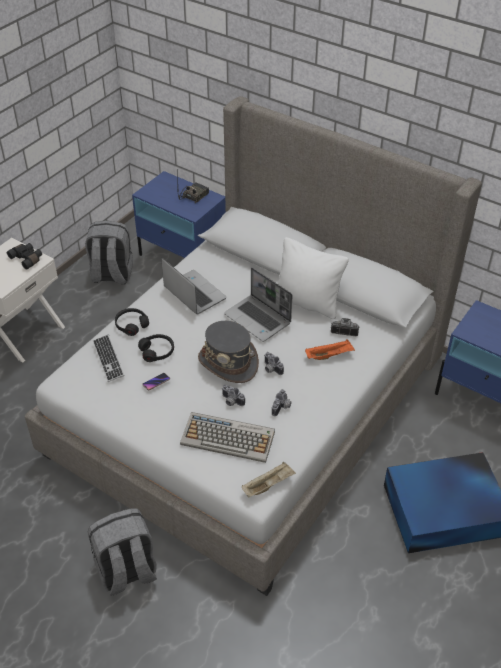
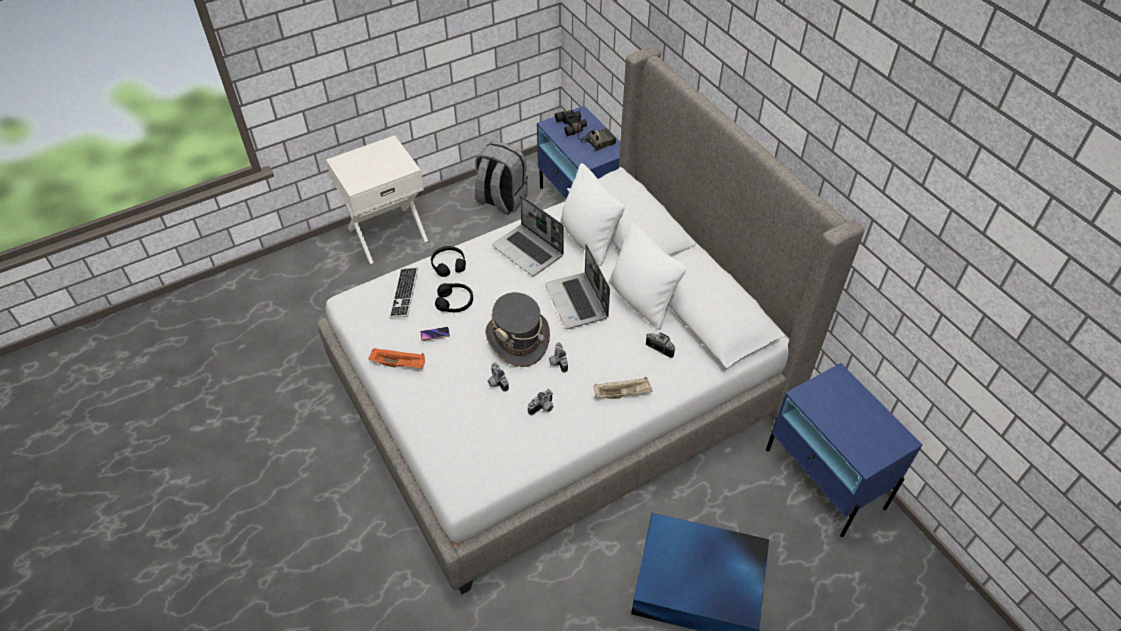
camera: 25 degrees right, 5 degrees up
(27, 259) = (396, 162): black binoculars -> black binoculars (572, 126)
(126, 572) = (348, 511): grey backpack -> none
(193, 293) = (529, 251): laptop -> laptop turned 150 degrees clockwise
(229, 438) = (470, 420): keyboard -> none
(236, 270) = (588, 239): none -> white pillow
(268, 485) = (478, 486): beige tray -> beige tray (623, 393)
(329, 355) = (628, 369): orange tray -> orange tray (399, 364)

